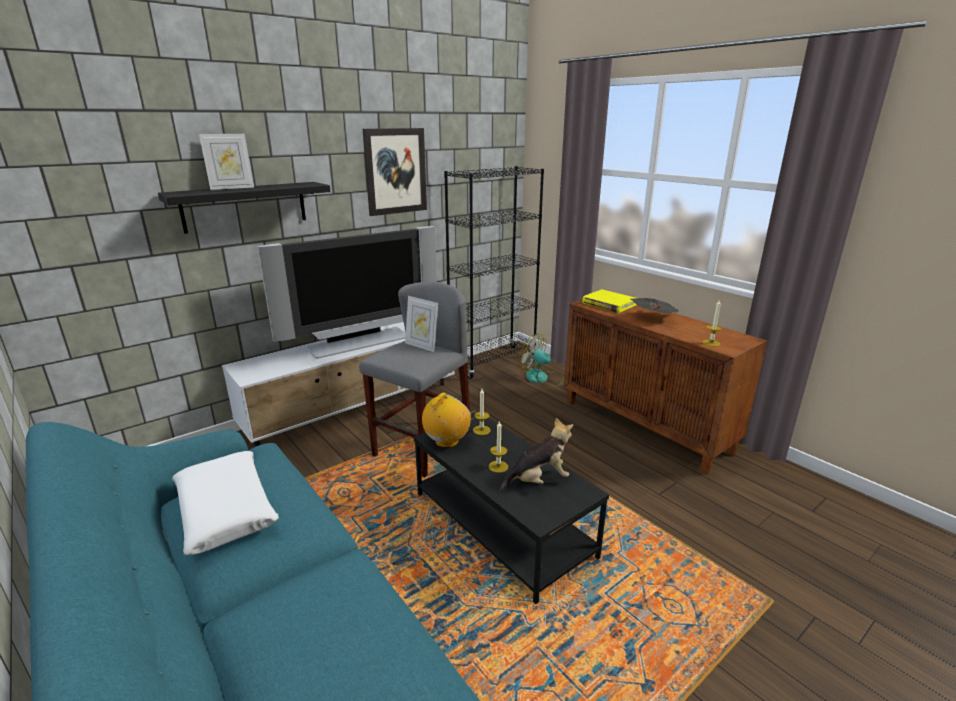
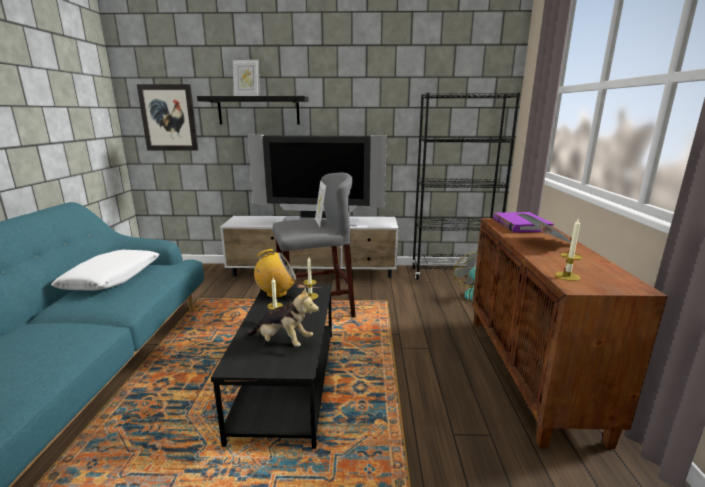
camera: 40 degrees right, 5 degrees down
(395, 171) = (377, 93): picture -> picture (169, 118)
(609, 304) = (520, 225): yellow book -> purple book

